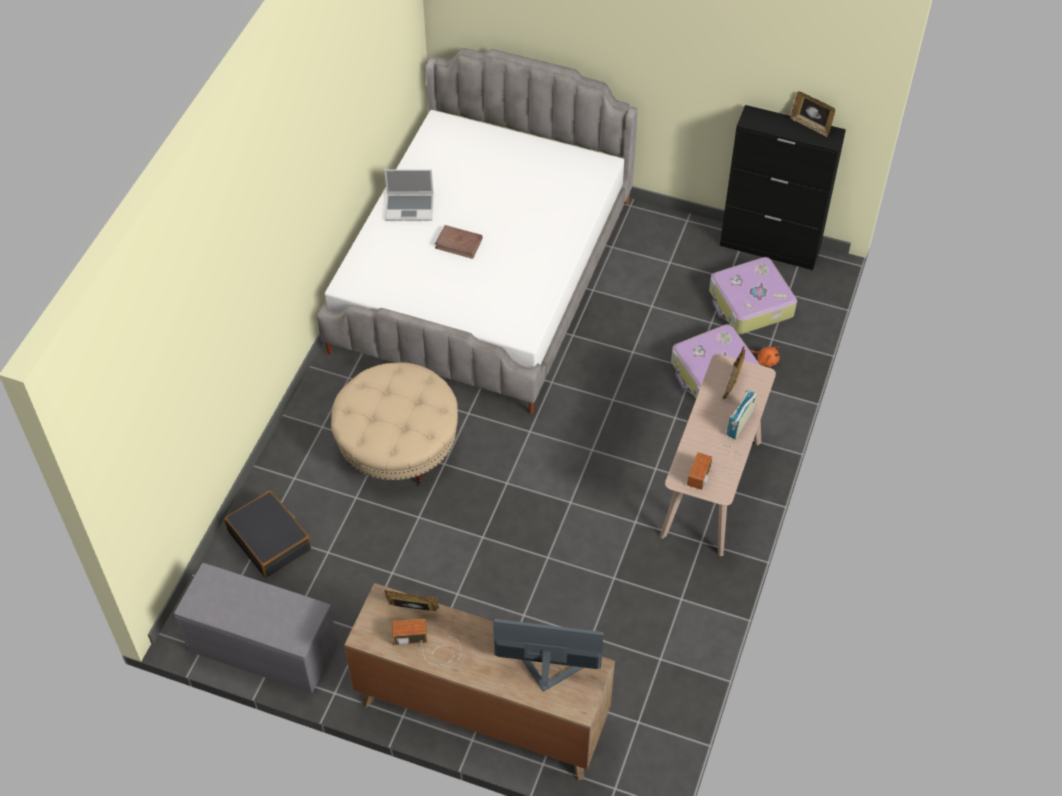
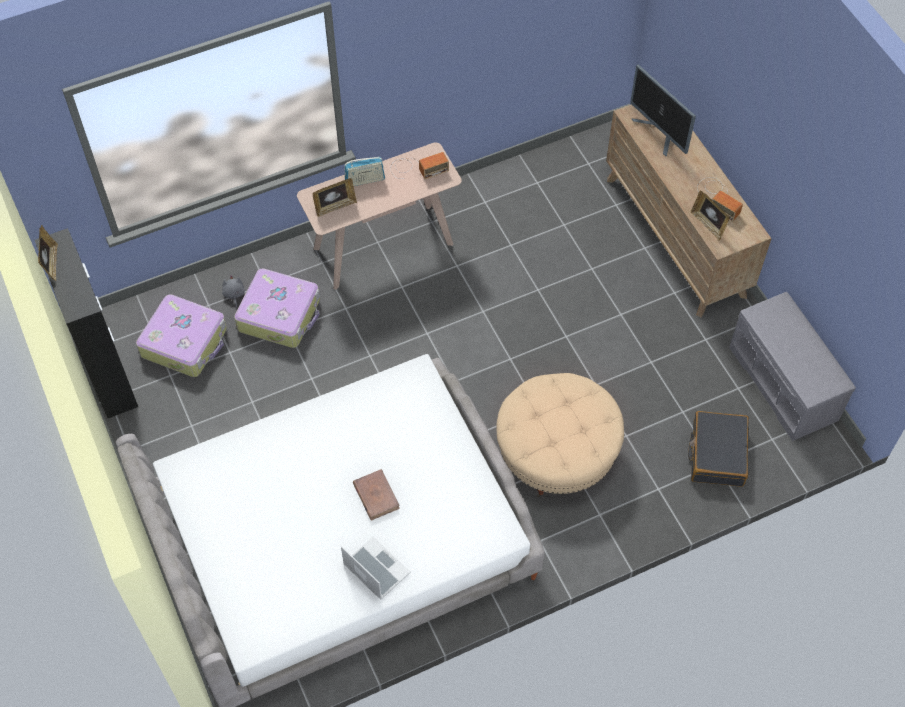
camera: 135 degrees left, 5 degrees up
(766, 360) = (234, 294): orange plush toy -> grey plush toy

